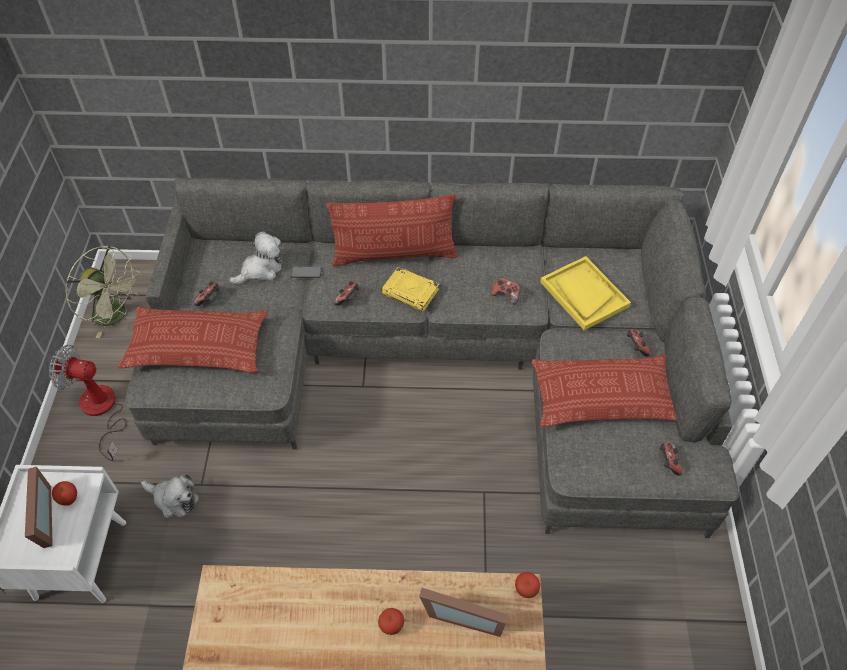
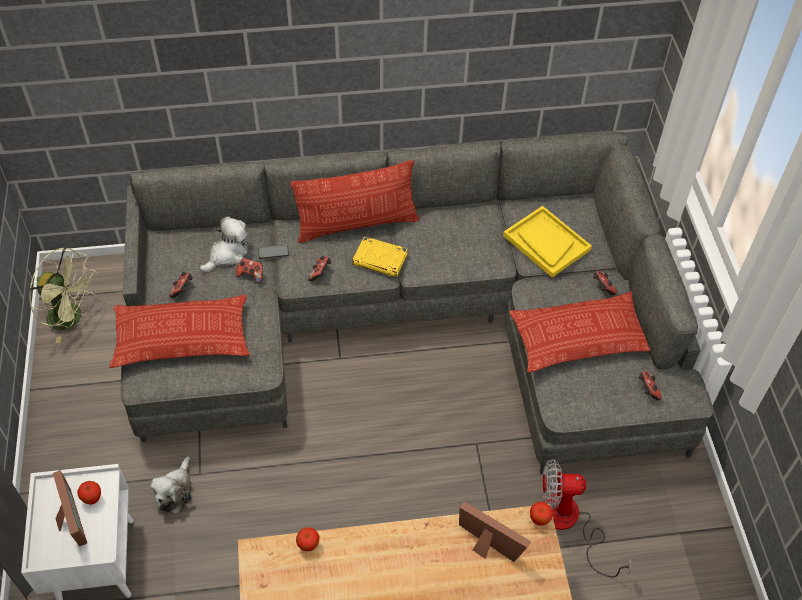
camera: 10 degrees left, 0 degrees up
(101, 411) = (80, 416): fan -> fan (569, 523)
(174, 499) = (175, 491): plush toy -> plush toy turned 90 degrees clockwise
(391, 626) = (425, 568): apple -> apple (308, 545)
(463, 614) = (487, 547): picture frame -> picture frame turned 150 degrees counterclockwise
(506, 295) = (473, 252): game controller -> game controller (251, 275)

